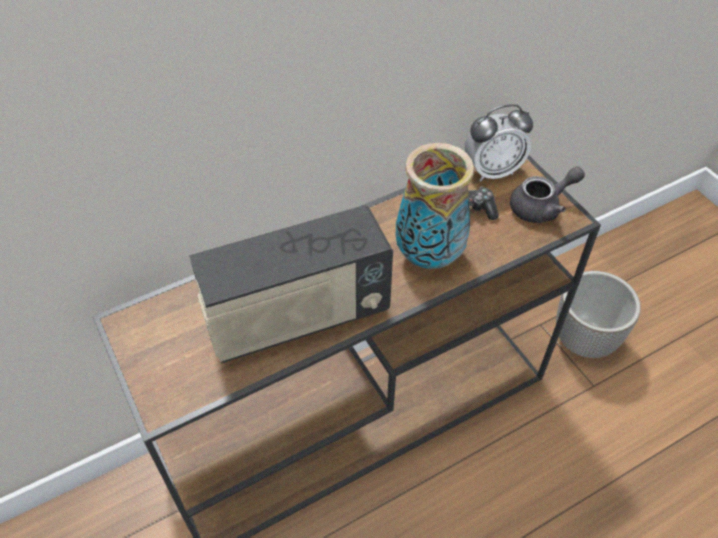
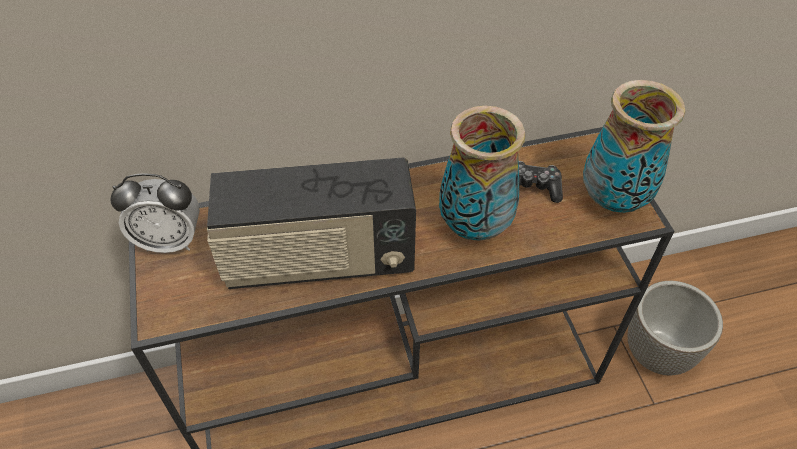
camera: 15 degrees right, 0 degrees up
(492, 171) = (572, 151): alarm clock -> alarm clock (170, 241)
(541, 207) = (613, 199): grey teapot -> vase

